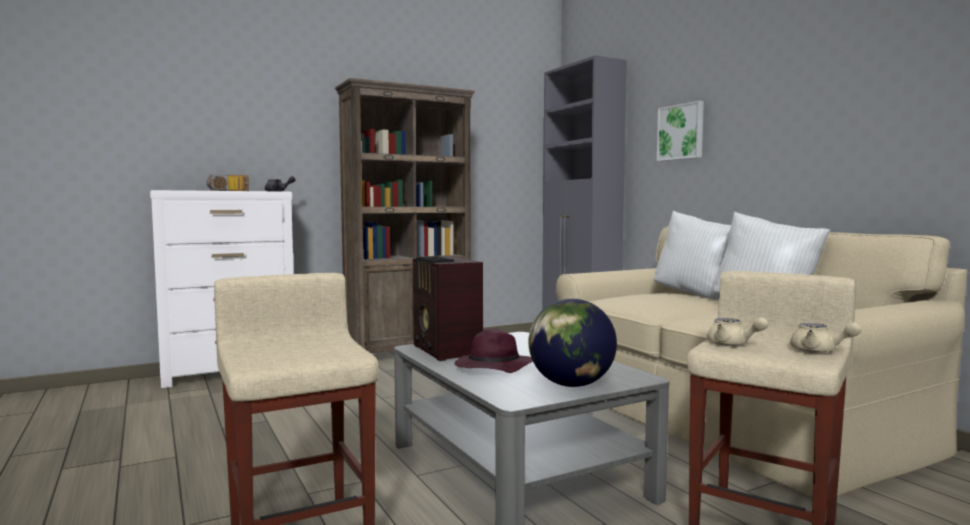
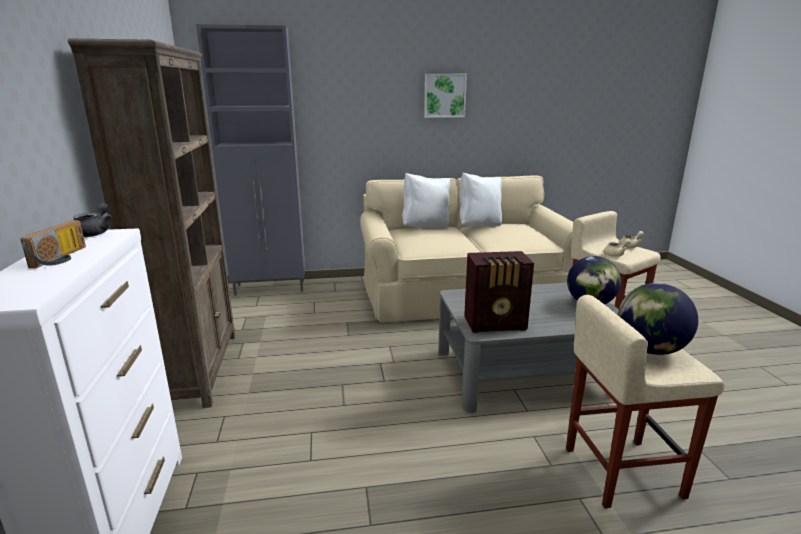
camera: 70 degrees left, 15 degrees up
(311, 350) = (649, 349): none -> globe
(492, 368) = (549, 316): purple hat -> none
(681, 132) = (355, 104): picture -> picture (444, 95)

